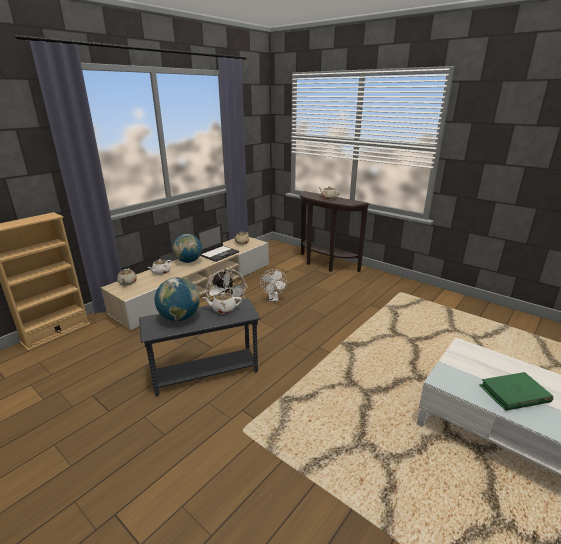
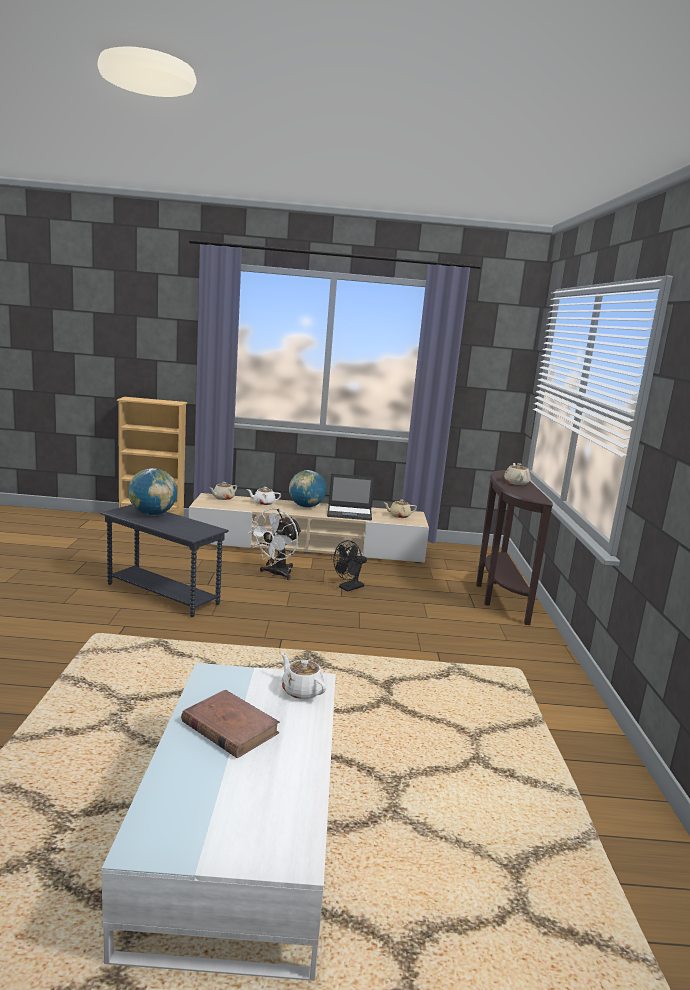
camera: 50 degrees right, 10 degrees down
(223, 309) = (189, 525): white teapot -> white teapot (301, 690)
(273, 299) = (348, 588): white fan -> black fan
(514, 394) = (229, 727): green book -> brown book

